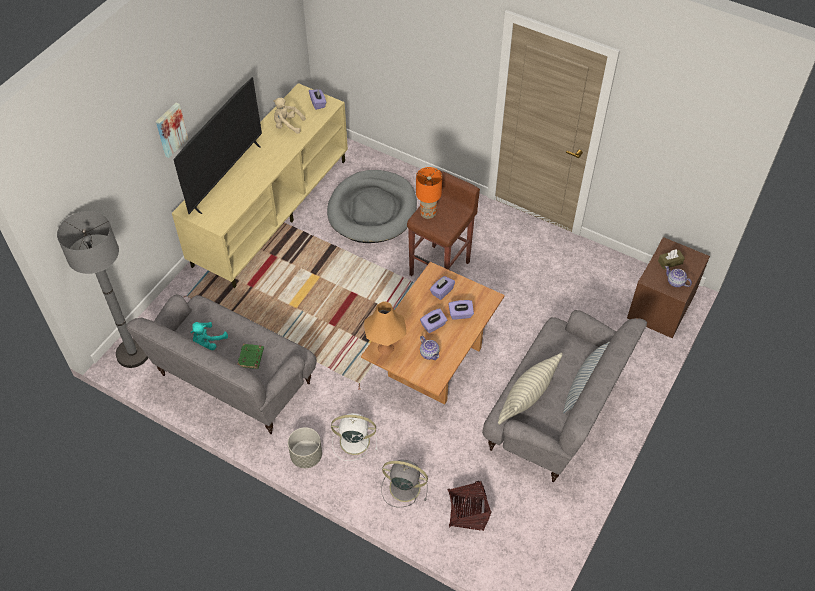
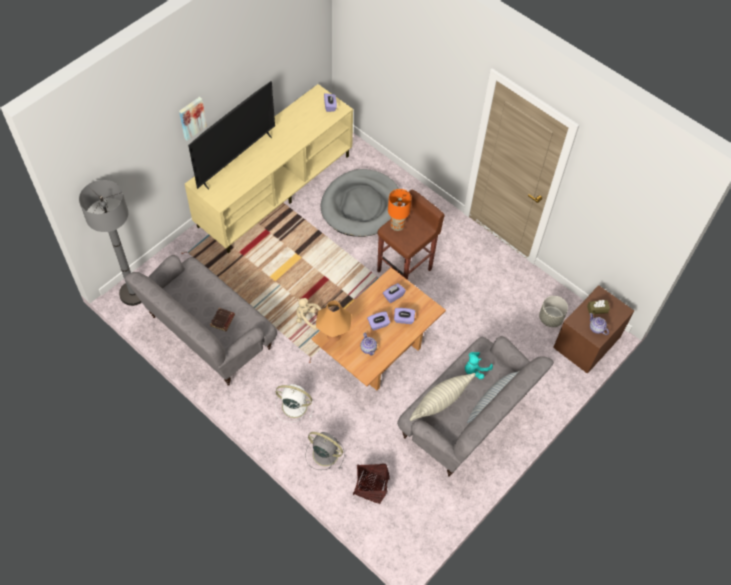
camera: 10 degrees right, 5 degrees up
(208, 343) = (191, 300): turquoise plush toy -> turquoise plush toy (475, 370)
(251, 358) = (223, 321): green book -> brown book
(287, 125) = (299, 122): beige plush toy -> beige plush toy (307, 318)
(306, 456) = (252, 410): grey planter -> grey planter (550, 318)

